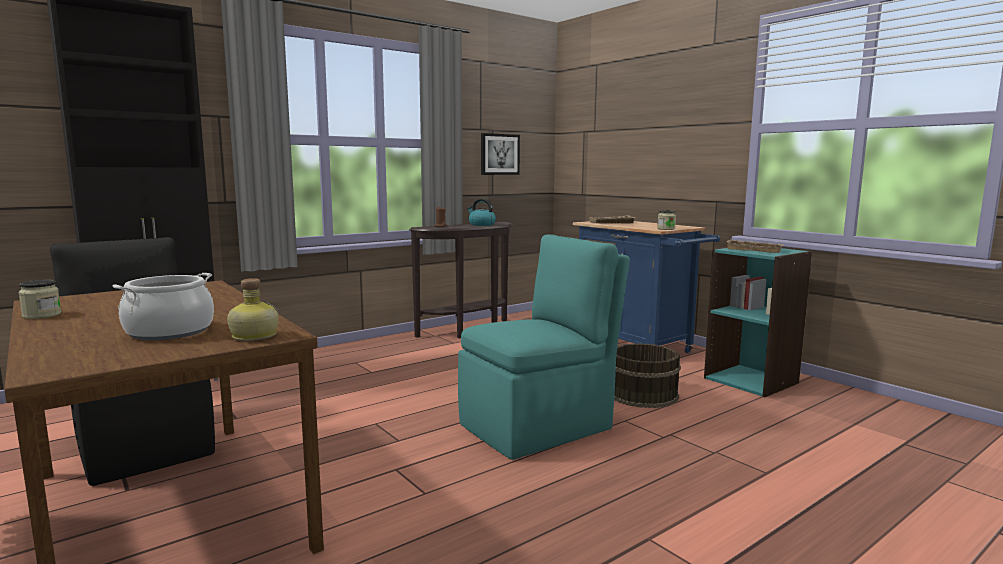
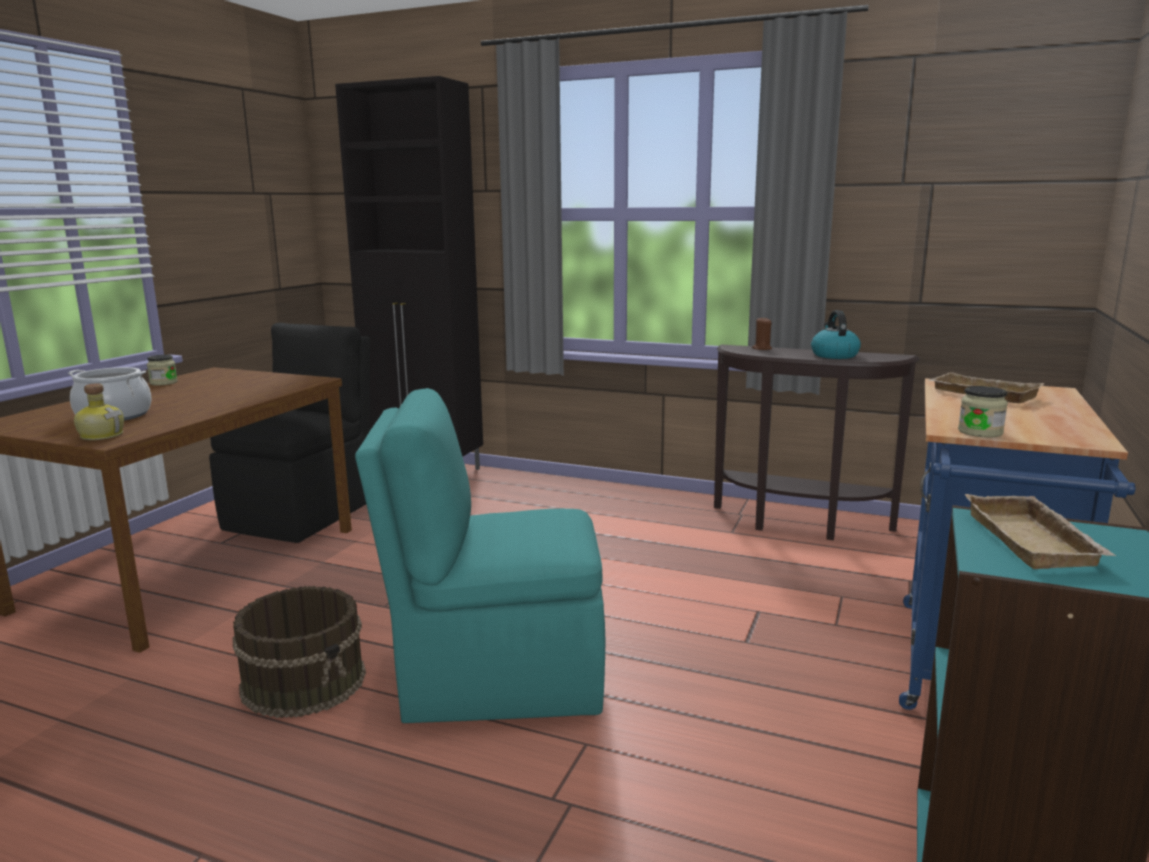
camera: 60 degrees right, 5 degrees up
(499, 154) = (942, 228): picture -> none
(539, 426) = (497, 677): turquoise chair -> turquoise chair turned 150 degrees clockwise
(642, 394) = (724, 734): brown bucket -> brown bucket (305, 681)

